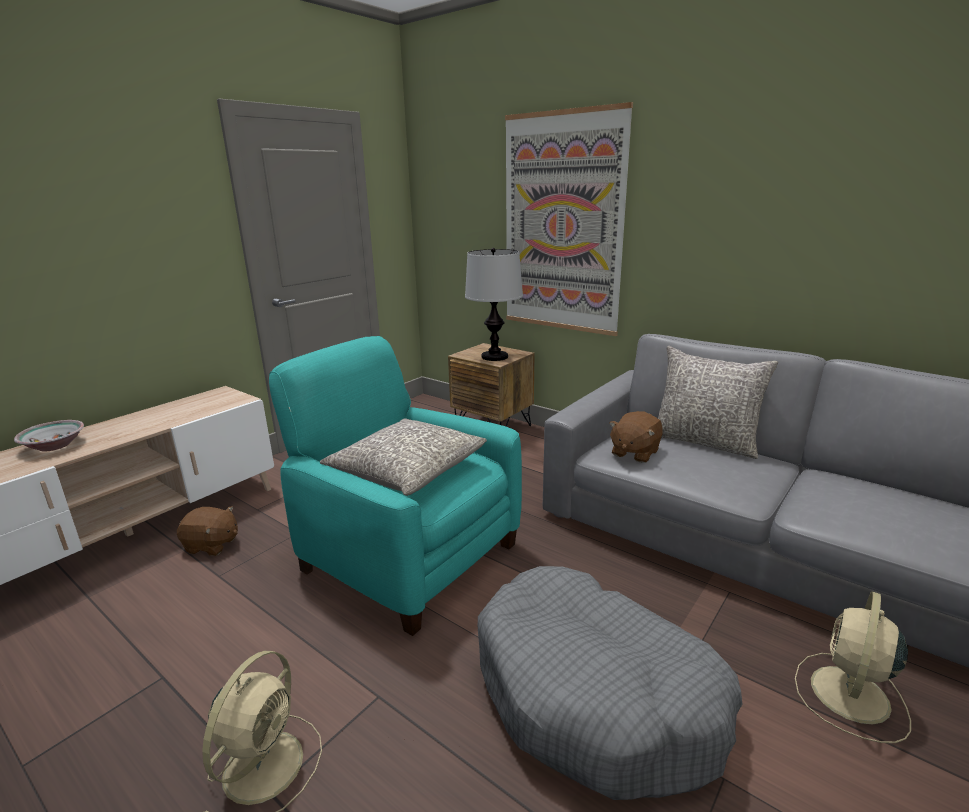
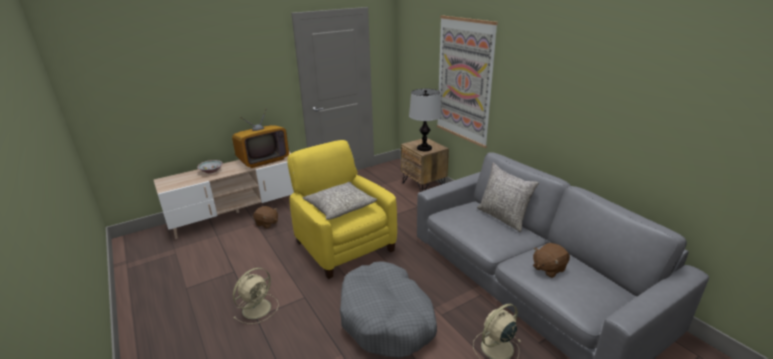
camera: 20 degrees right, 5 degrees up
(181, 409) = (263, 159): none -> television
(408, 556) = (344, 245): turquoise armchair -> yellow armchair
(634, 453) = (457, 217): brown plush toy -> brown plush toy (548, 268)

